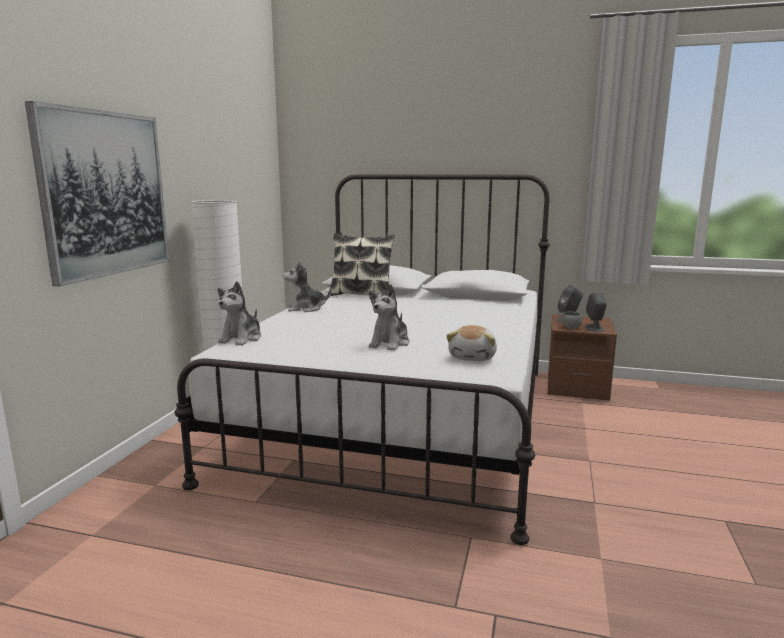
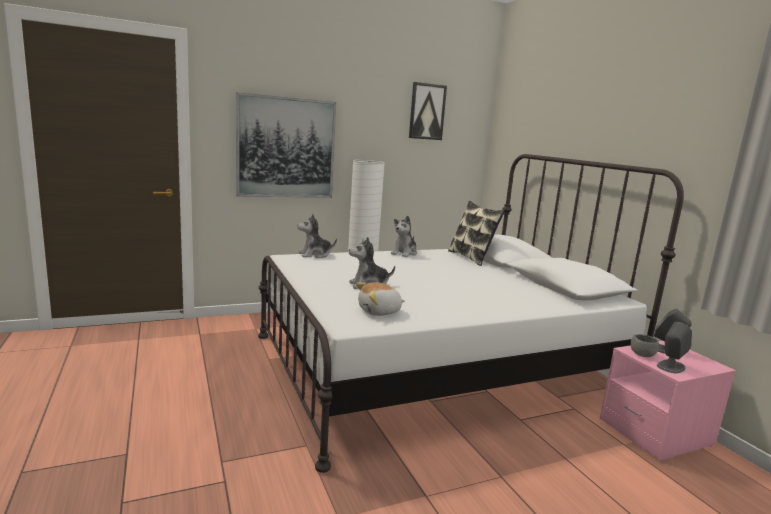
camera: 50 degrees right, 0 degrees up
(232, 130) = (427, 111): none -> picture
(306, 309) = (404, 253): plush toy -> plush toy turned 105 degrees counterclockwise
(576, 387) = (655, 432): brown nightstand -> pink nightstand

